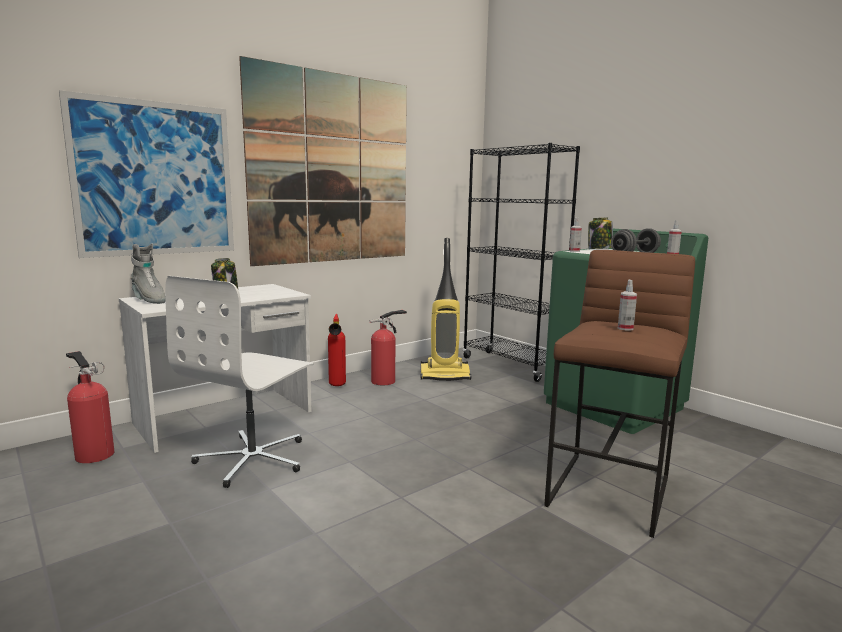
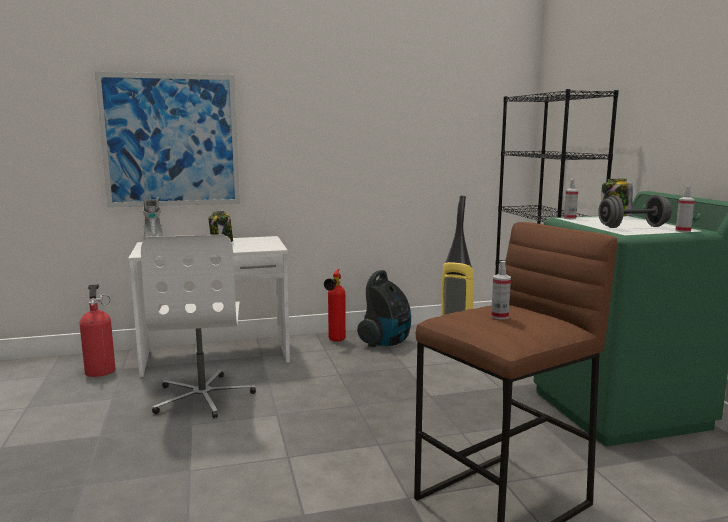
camera: 25 degrees right, 0 degrees up
(253, 459) = (203, 396): white office chair -> white office chair turned 60 degrees counterclockwise
(332, 169) = (343, 125): picture -> none
(385, 381) = (386, 342): fire extinguisher -> vacuum cleaner

